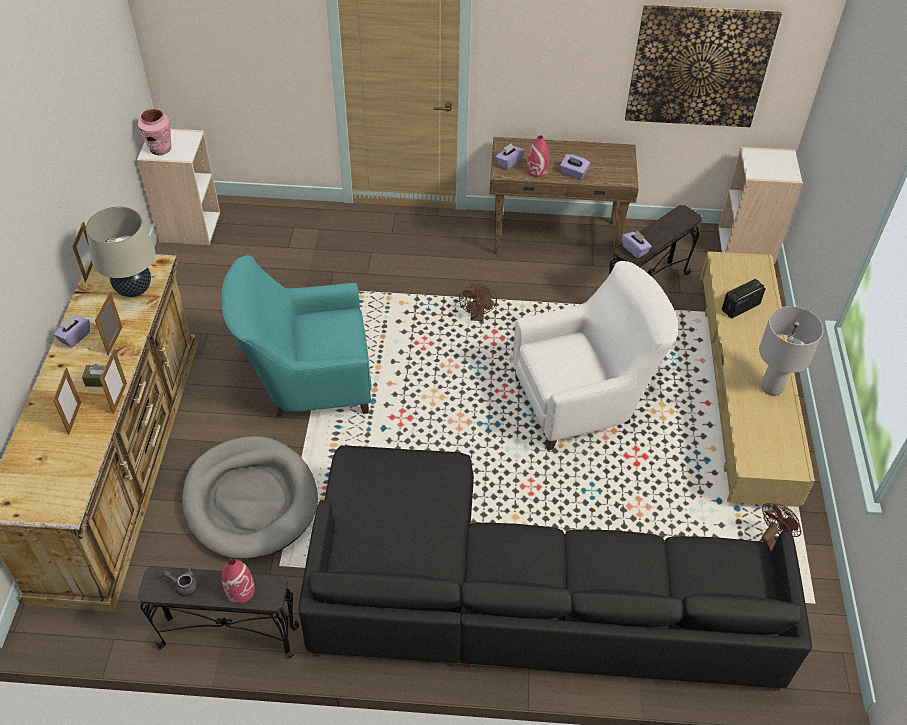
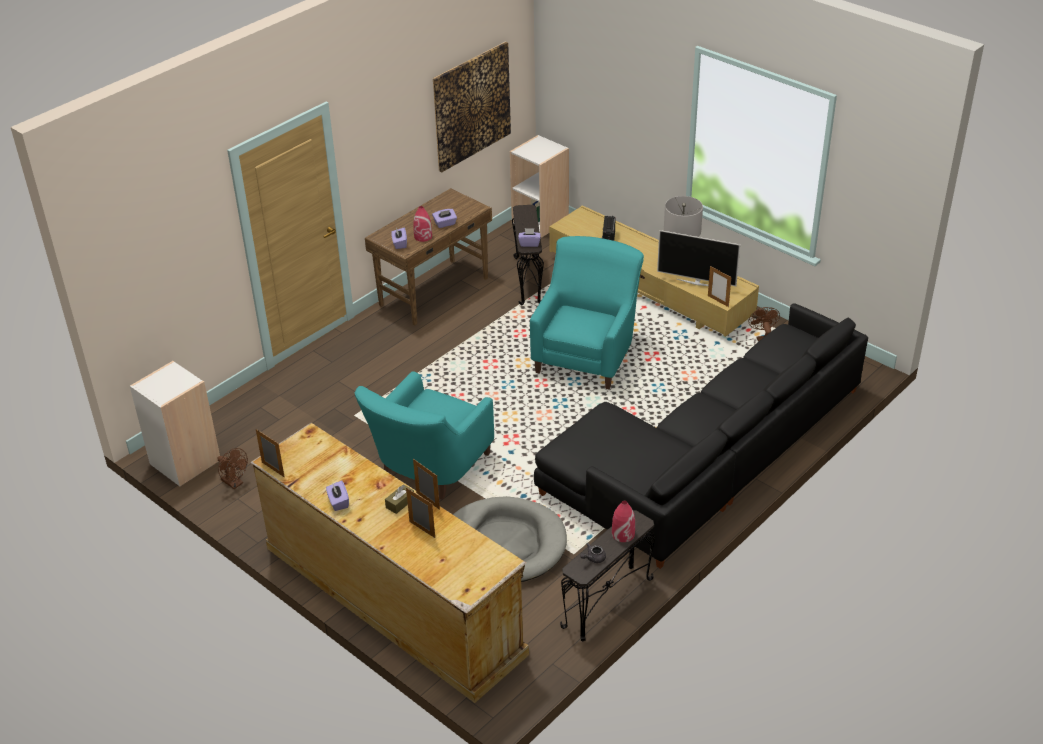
camera: 50 degrees left, 10 degrees down
(115, 341) = (367, 483): picture frame -> picture frame (718, 301)
(134, 289) = (323, 455): beige table lamp -> none
(160, 149) = (164, 390): pink vase -> none
(477, 316) = (462, 362): brown fan -> brown fan (234, 483)
(585, 401) = (587, 354): white armchair -> turquoise armchair
(755, 421) = (697, 282): none -> television

